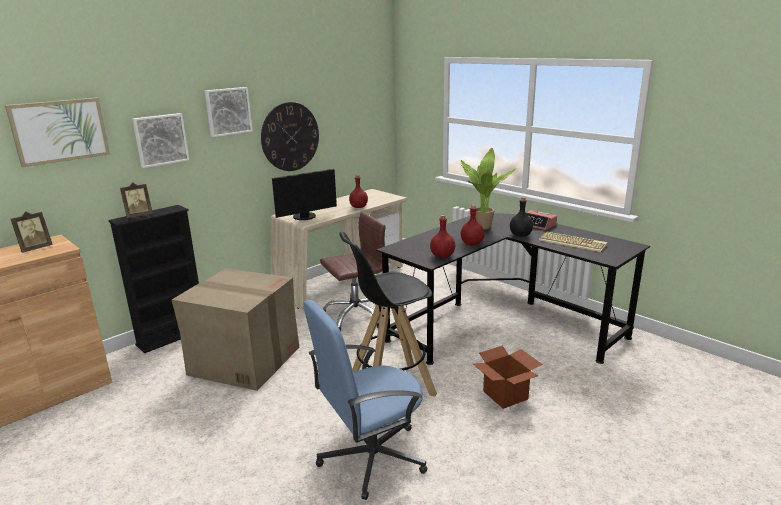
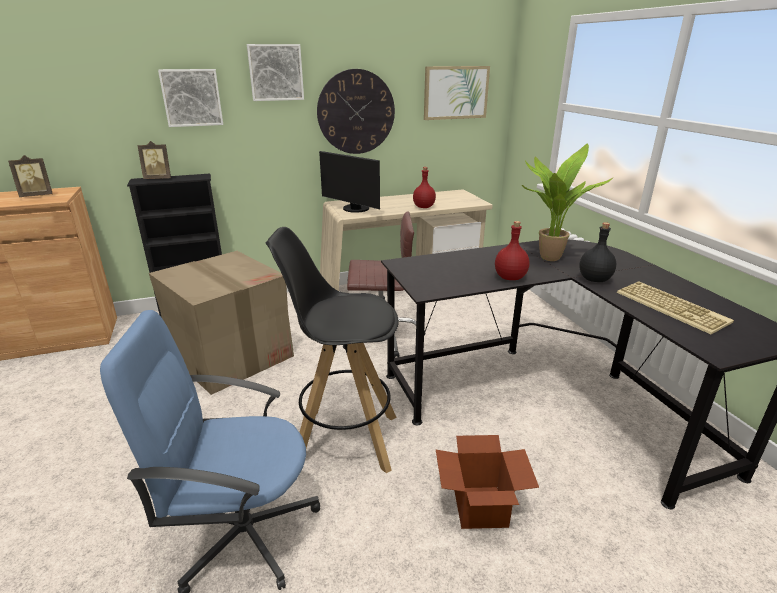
camera: 25 degrees right, 5 degrees up
(60, 131) = (77, 75): picture -> picture (455, 92)
(305, 217) = (354, 209): monitor -> monitor turned 45 degrees clockwise
(442, 256) = (451, 286): red bottle -> none
(537, 224) = (637, 269): alarm clock -> none

